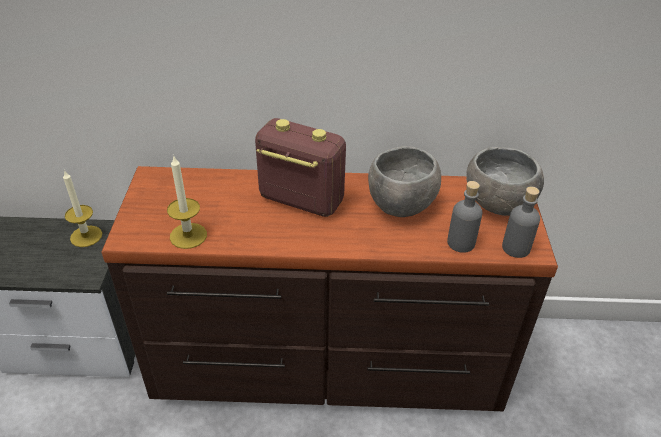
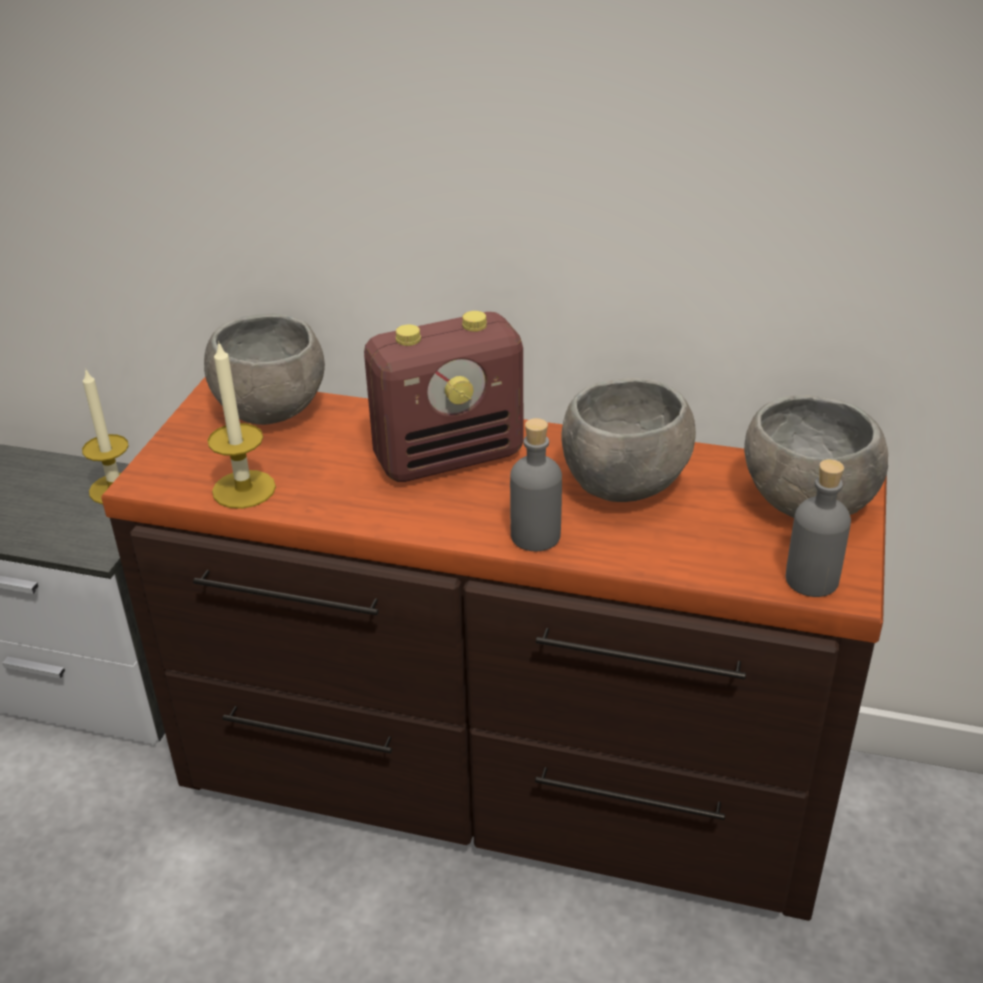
camera: 15 degrees right, 5 degrees down
(186, 183) = (270, 410): none -> grey bowl
(300, 200) = (450, 457): radio -> radio turned 120 degrees clockwise
(461, 243) = (710, 558): grey bottle -> grey bottle (535, 536)

